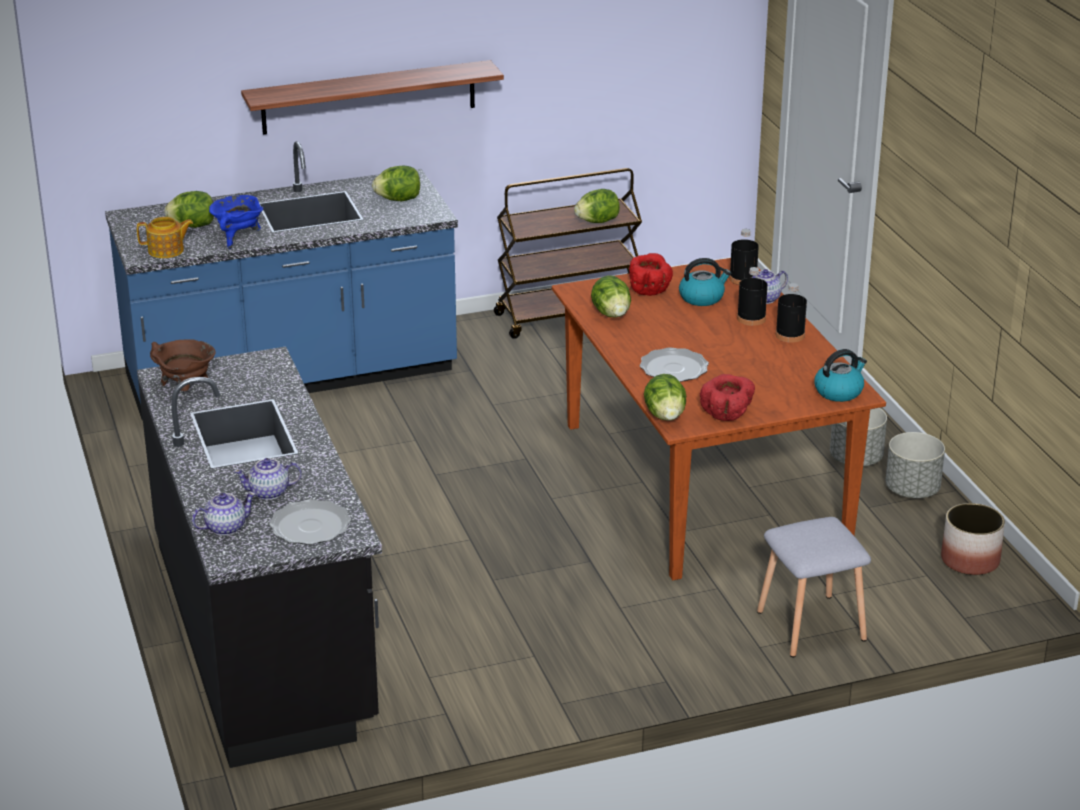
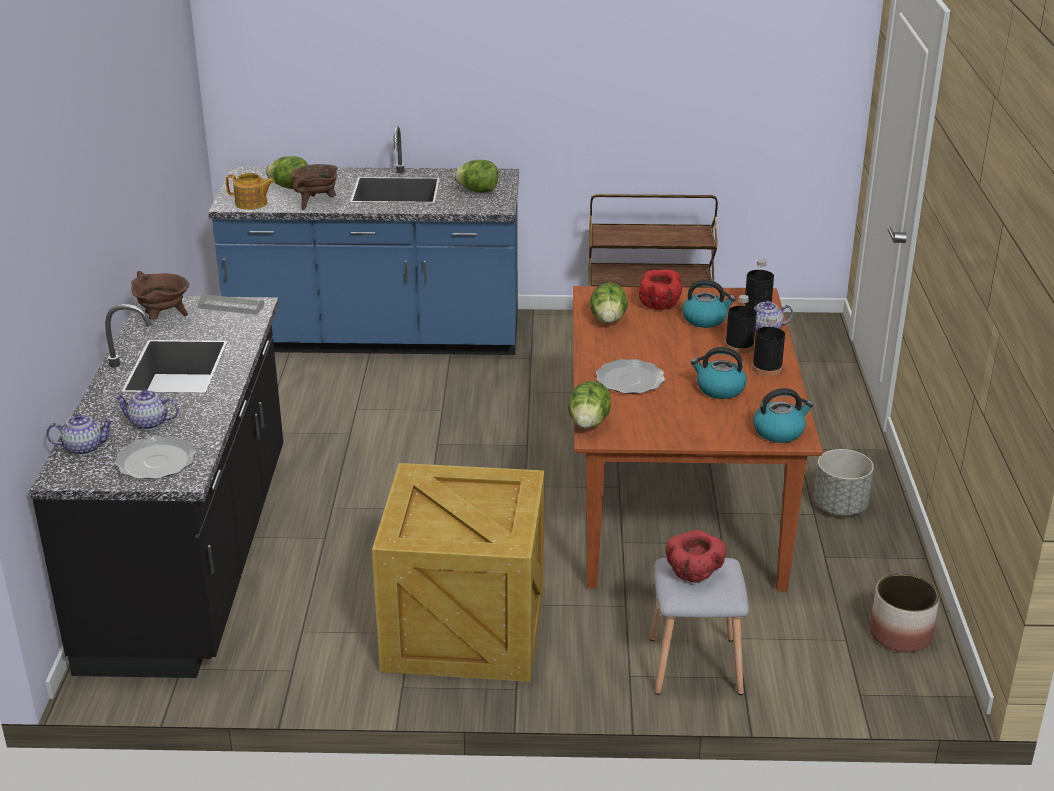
camera: 20 degrees right, 0 degrees up
(238, 239) = (317, 203): blue cooking pot -> brown cooking pot
(246, 364) = (231, 307): none -> grey tray
(369, 97) = (474, 96): shelf -> none
(585, 641) = (467, 630): none -> crate
(597, 221) = (676, 241): lettuce -> none
(727, 414) = (650, 433): red bowl -> red bowl (694, 574)
(760, 362) = (719, 389): none -> kettle
(912, 490) = (879, 549): grey planter -> none

